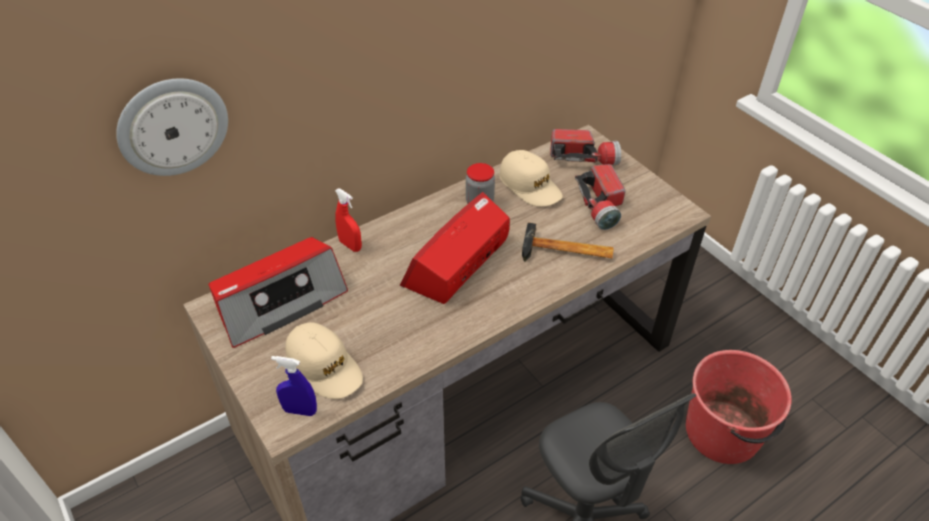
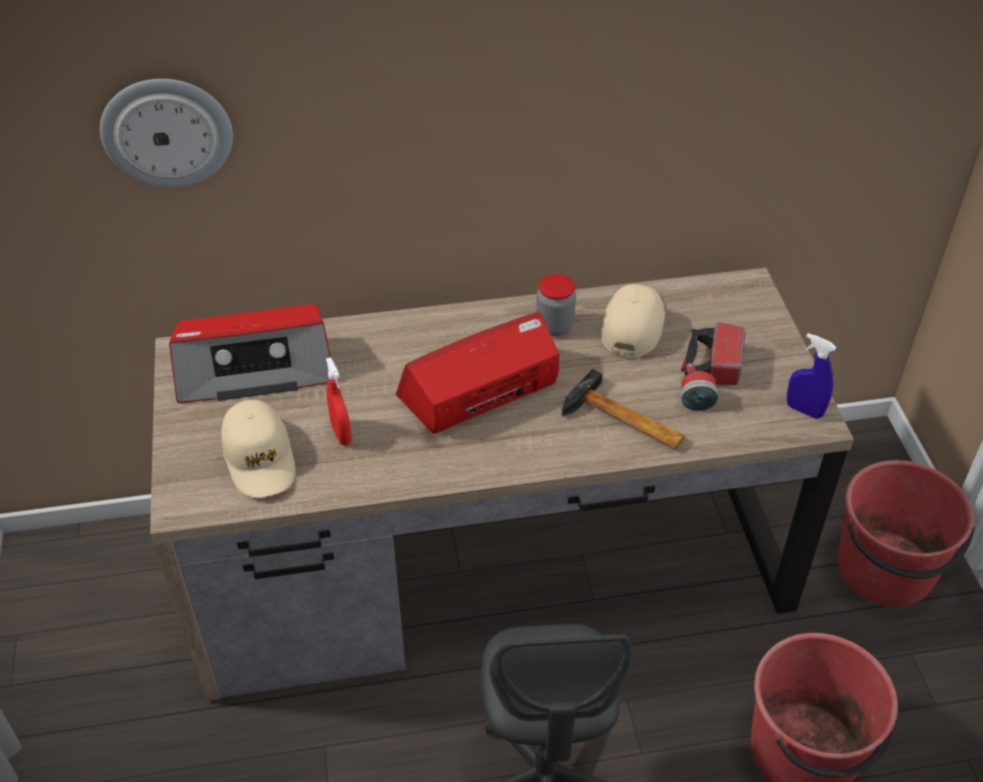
camera: 25 degrees right, 0 degrees up
(300, 410) = (206, 495): blue spray bottle -> blue spray bottle (804, 410)
(350, 245) = (369, 330): red spray bottle -> red spray bottle (341, 434)
(530, 185) = (633, 324): beige cap -> beige cap turned 150 degrees counterclockwise
(583, 158) = (727, 310): flashlight -> none
(703, 301) = (886, 570): none -> red bucket

